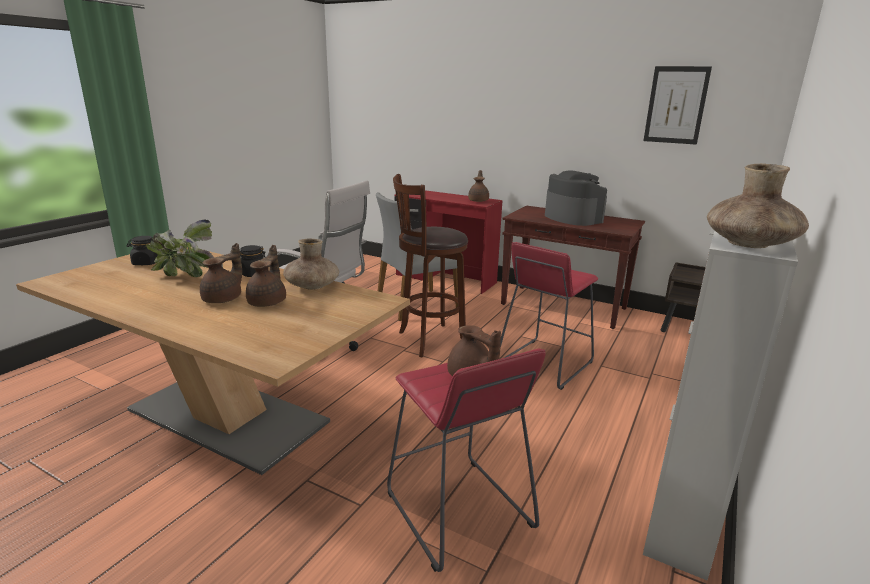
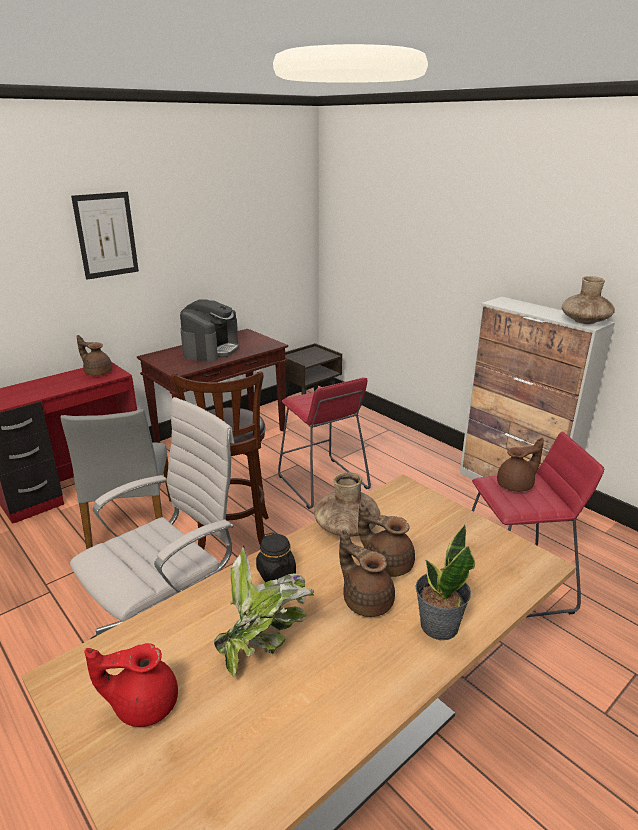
camera: 70 degrees left, 5 degrees up
(146, 263) = (143, 704): black jar -> red teapot
(194, 322) = (438, 625): none -> potted plant
(572, 218) = (211, 350): coffee machine -> coffee machine turned 120 degrees clockwise
(676, 105) = (248, 219): picture -> picture (106, 235)

